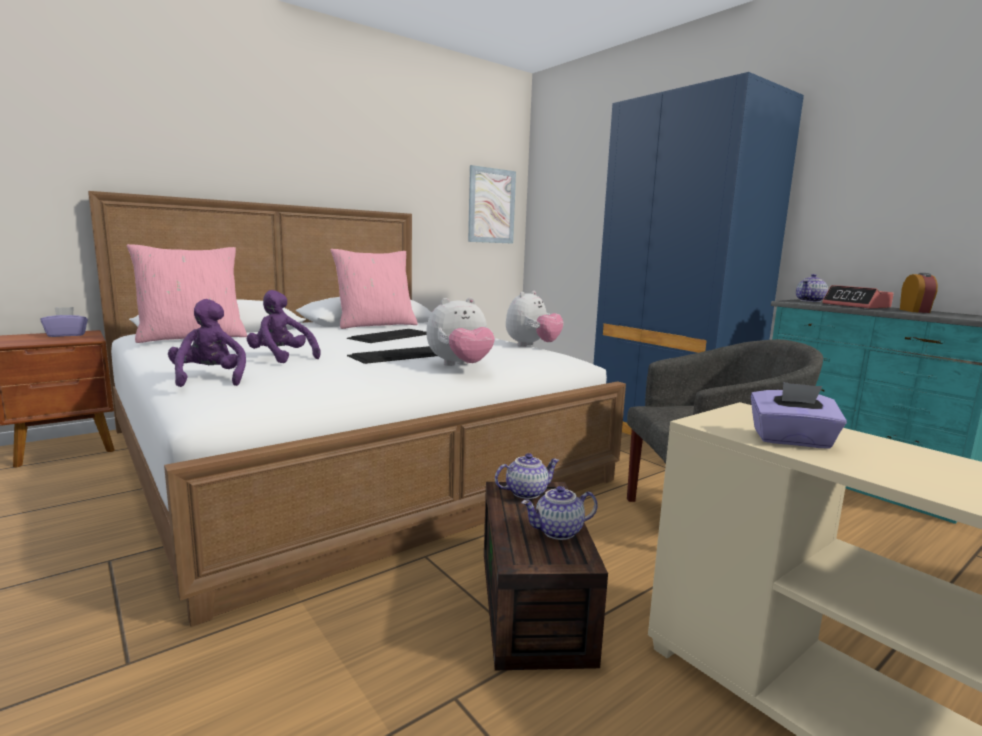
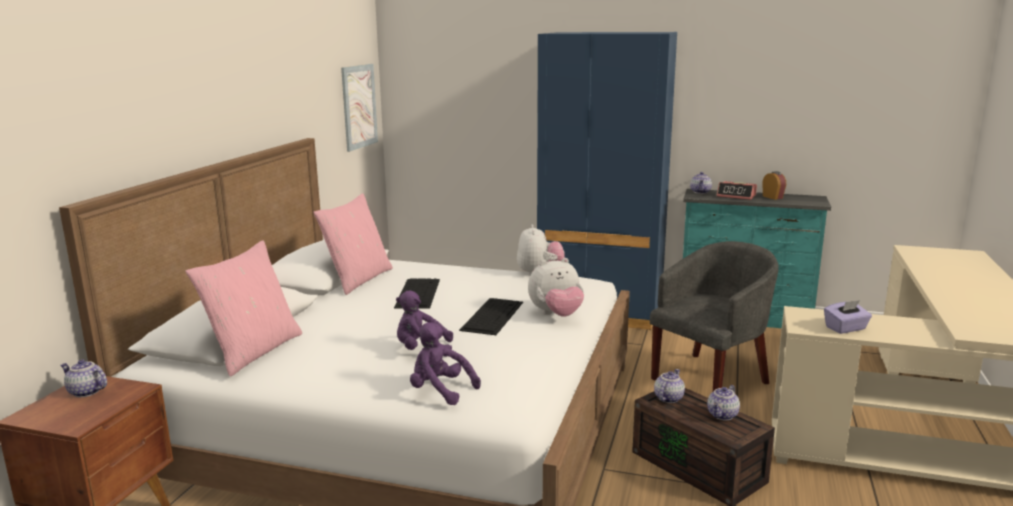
camera: 35 degrees left, 5 degrees up
(67, 335) = (85, 392): purple tissue box -> teapot
(460, 366) = (556, 315): plush toy -> plush toy turned 45 degrees clockwise

